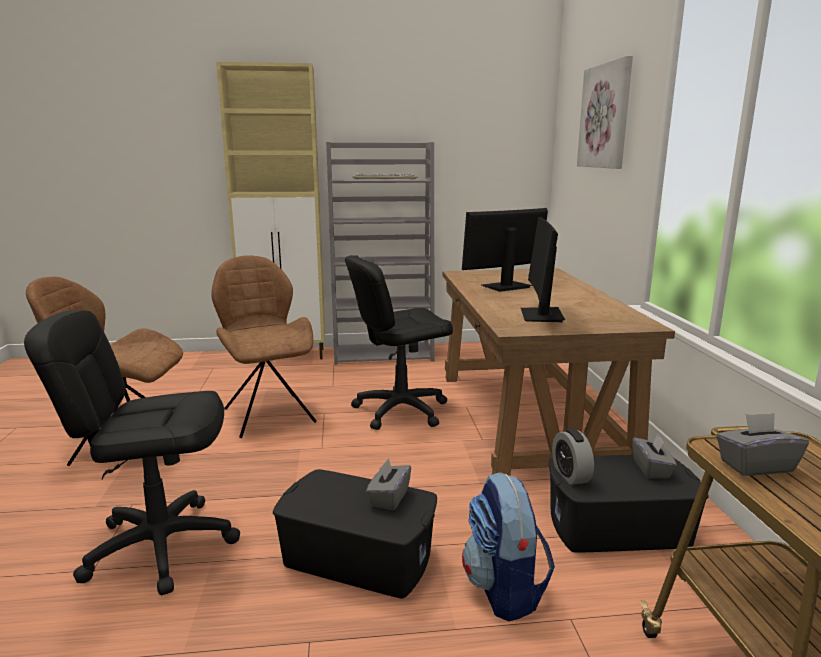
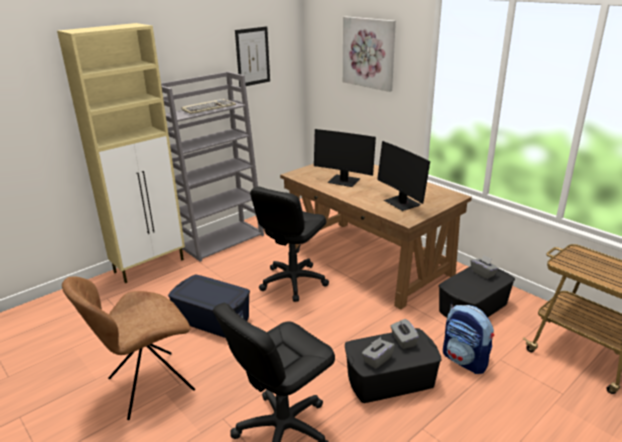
camera: 35 degrees left, 10 degrees up
(268, 414) = (212, 318): brown chair -> blue storage box
(470, 130) = (252, 56): none -> picture
(505, 286) = (344, 181): monitor -> monitor turned 90 degrees counterclockwise
(570, 475) = (458, 291): alarm clock -> none
(755, 466) = (581, 267): grey tissue box -> grey tissue box (377, 359)

